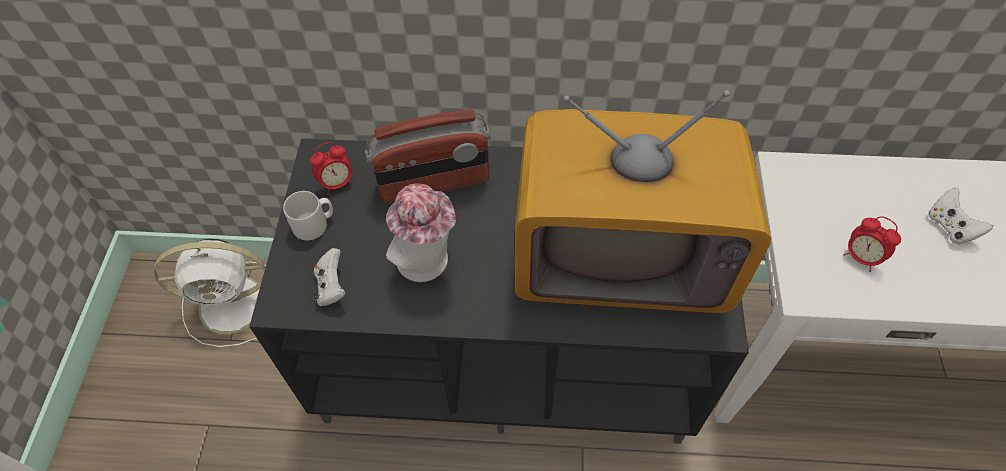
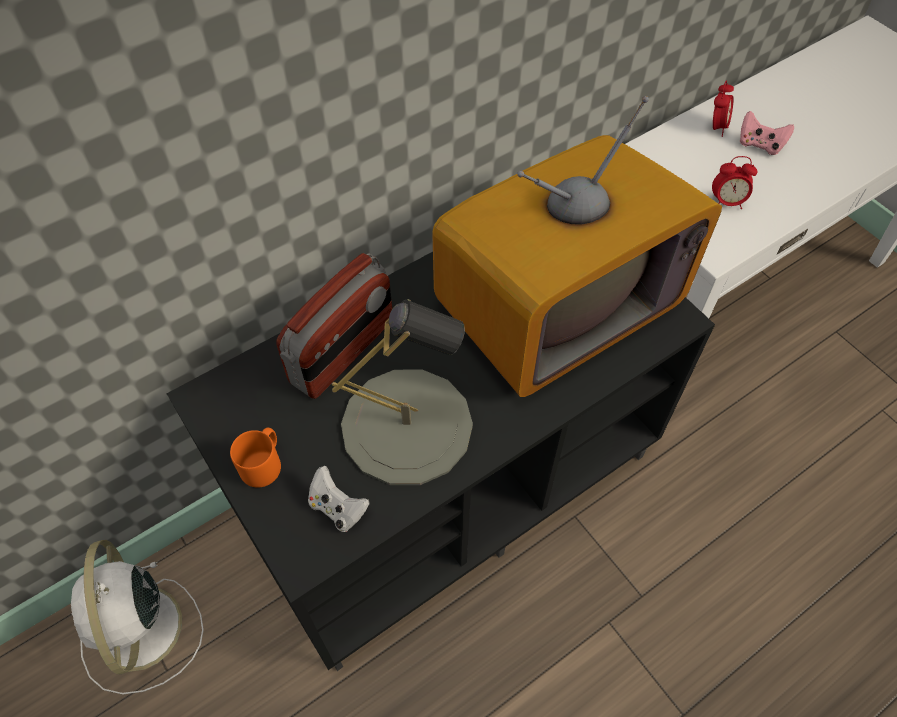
camera: 40 degrees left, 0 degrees up
(235, 304) = (141, 632): white fan -> white fan turned 120 degrees clockwise
(314, 225) = (263, 464): grey mug -> orange mug
(337, 183) = (249, 412): alarm clock -> alarm clock (716, 127)
(428, 263) = (407, 425): hat -> grey table lamp
(950, 227) = (759, 144): white game controller -> pink game controller

